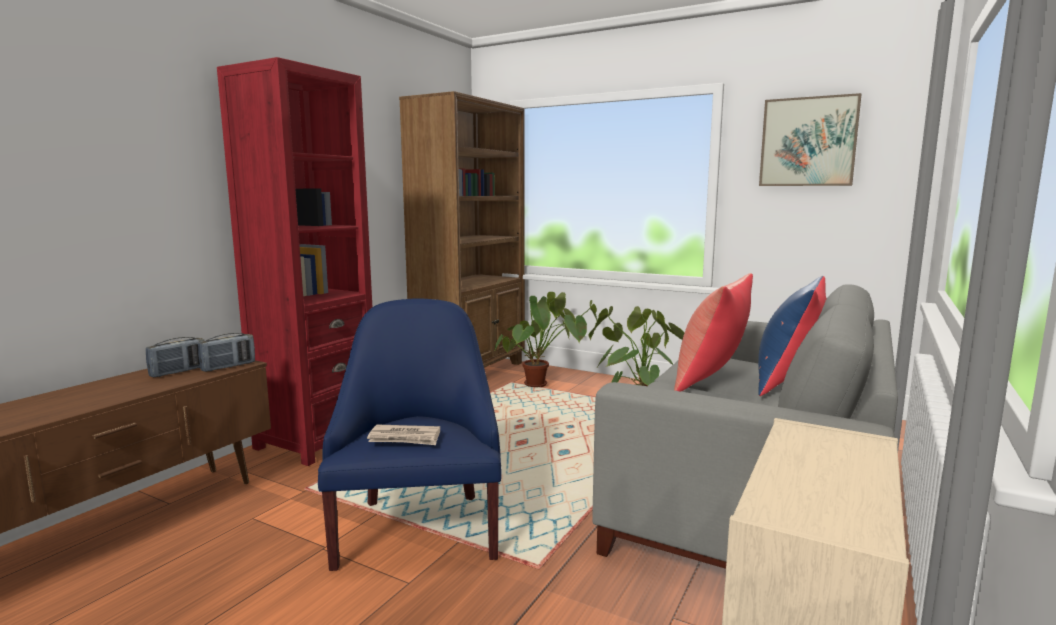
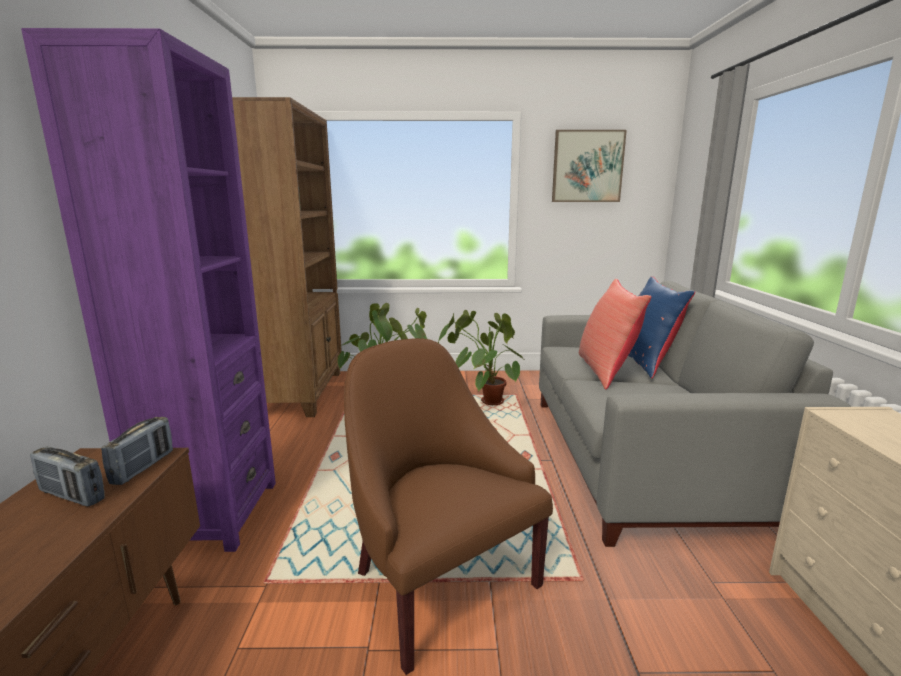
camera: 30 degrees left, 5 degrees up
(178, 372) = (72, 496): radio -> radio turned 105 degrees clockwise
(317, 440) = (211, 514): red bookcase -> purple bookcase
(405, 438) = (457, 500): newspaper -> none
(419, 528) = (439, 581): blue armchair -> brown armchair

